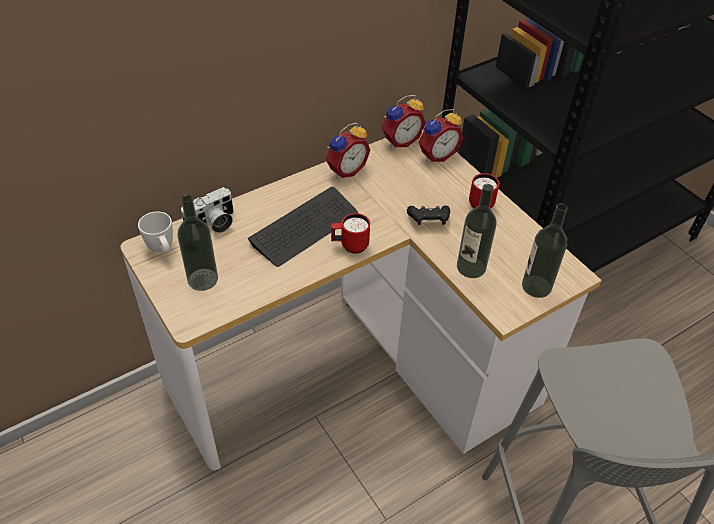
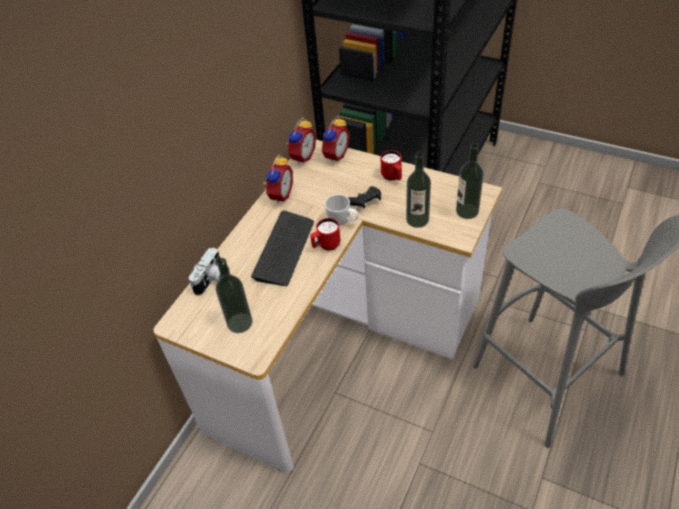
camera: 25 degrees left, 0 degrees up
(162, 249) = (190, 318): white mug -> white mug (343, 222)

